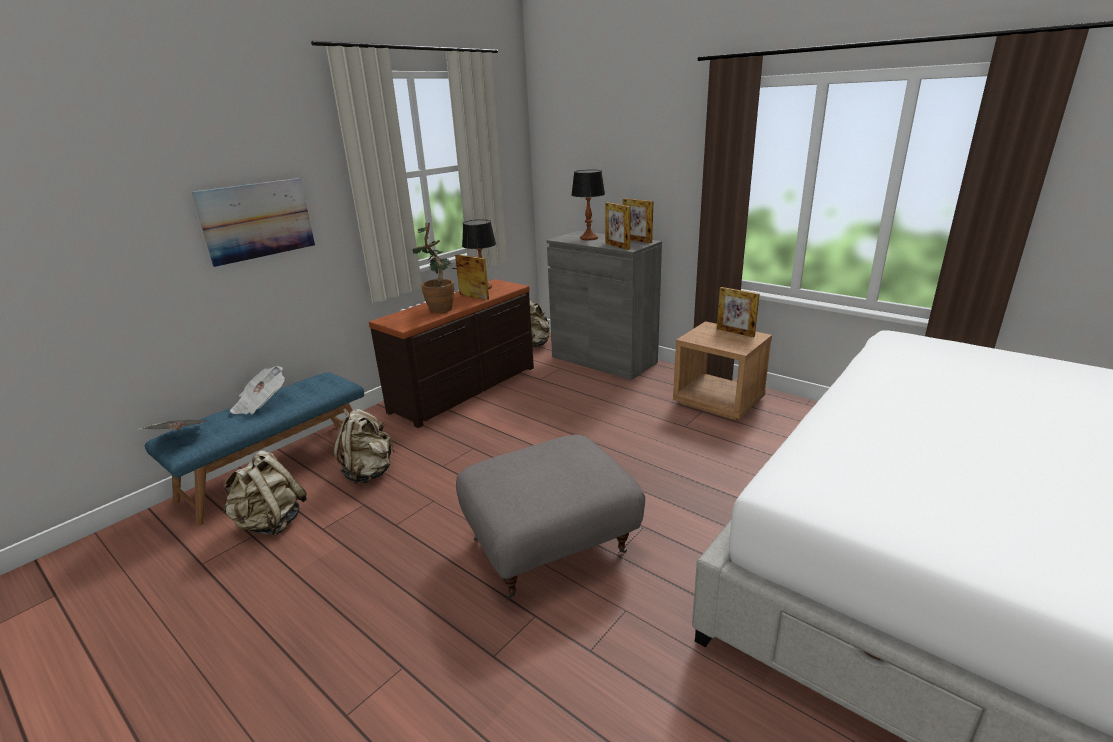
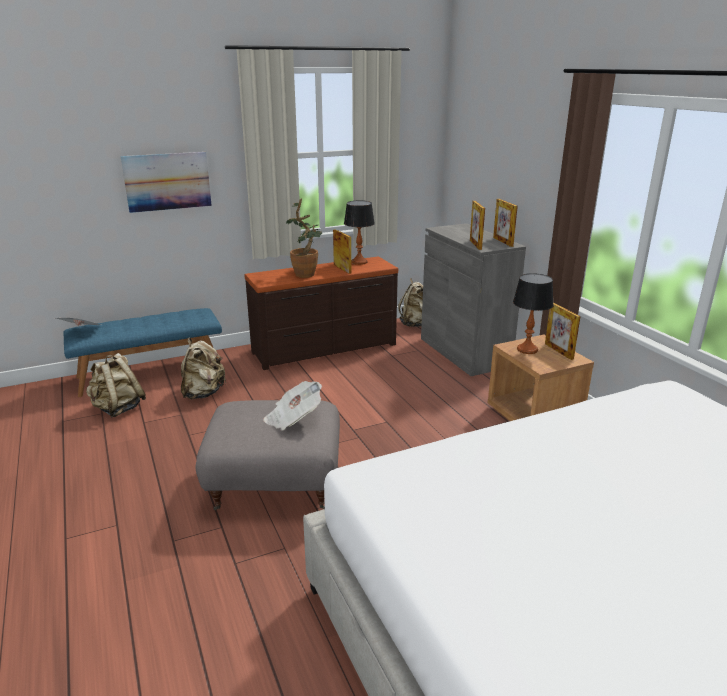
camera: 25 degrees right, 0 degrees up
(261, 404) = (144, 321): newspaper -> newspaper (293, 418)
(588, 238) = (463, 232): table lamp -> table lamp (527, 350)

